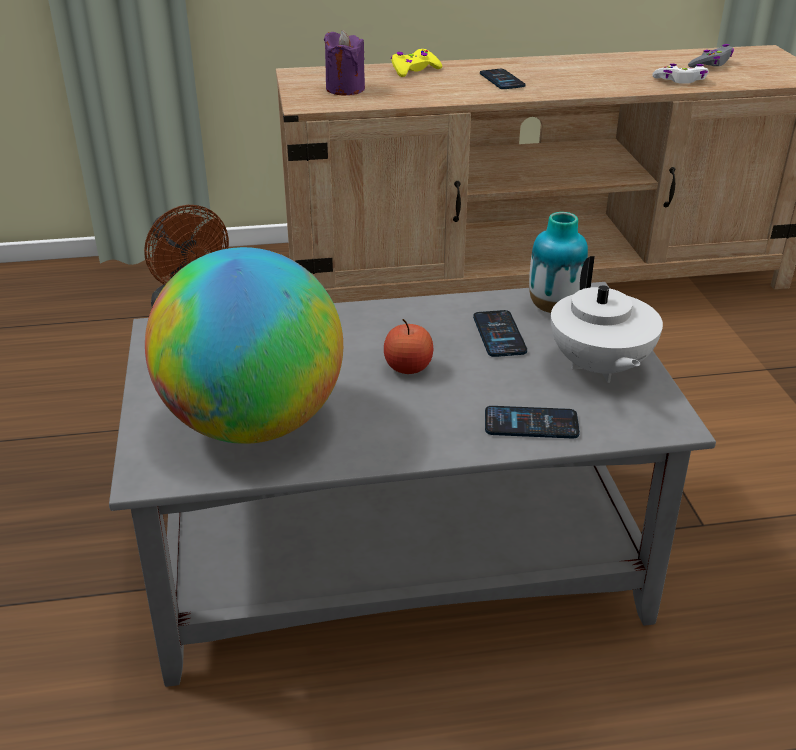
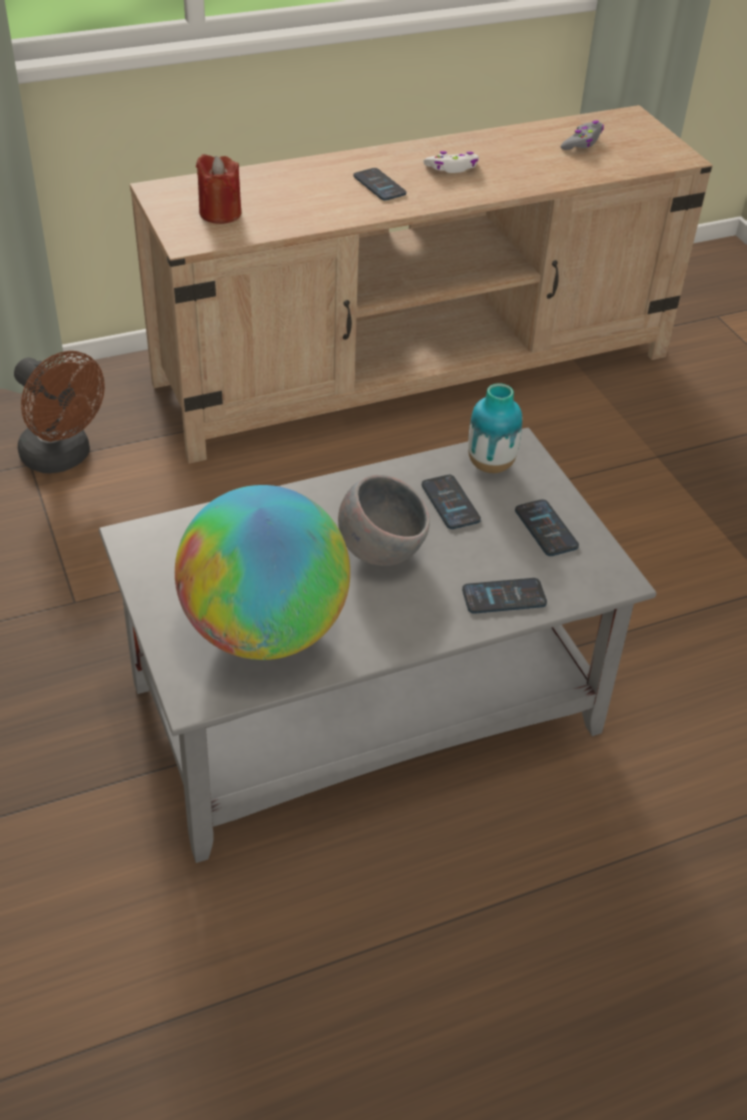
camera: 15 degrees left, 10 degrees up
(345, 89) = (220, 213): purple candle -> red candle
(408, 367) = (380, 551): apple -> grey bowl
(414, 70) = (282, 175): yellow game controller -> none
(599, 367) = (546, 529): white teapot -> phone
(681, 81) = (558, 172): white game controller -> white game controller (452, 168)

